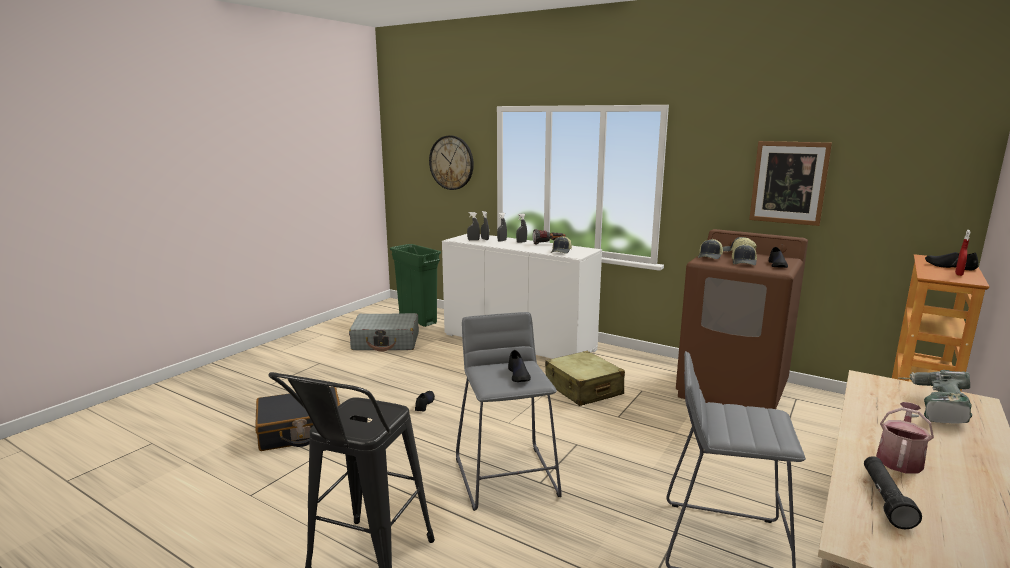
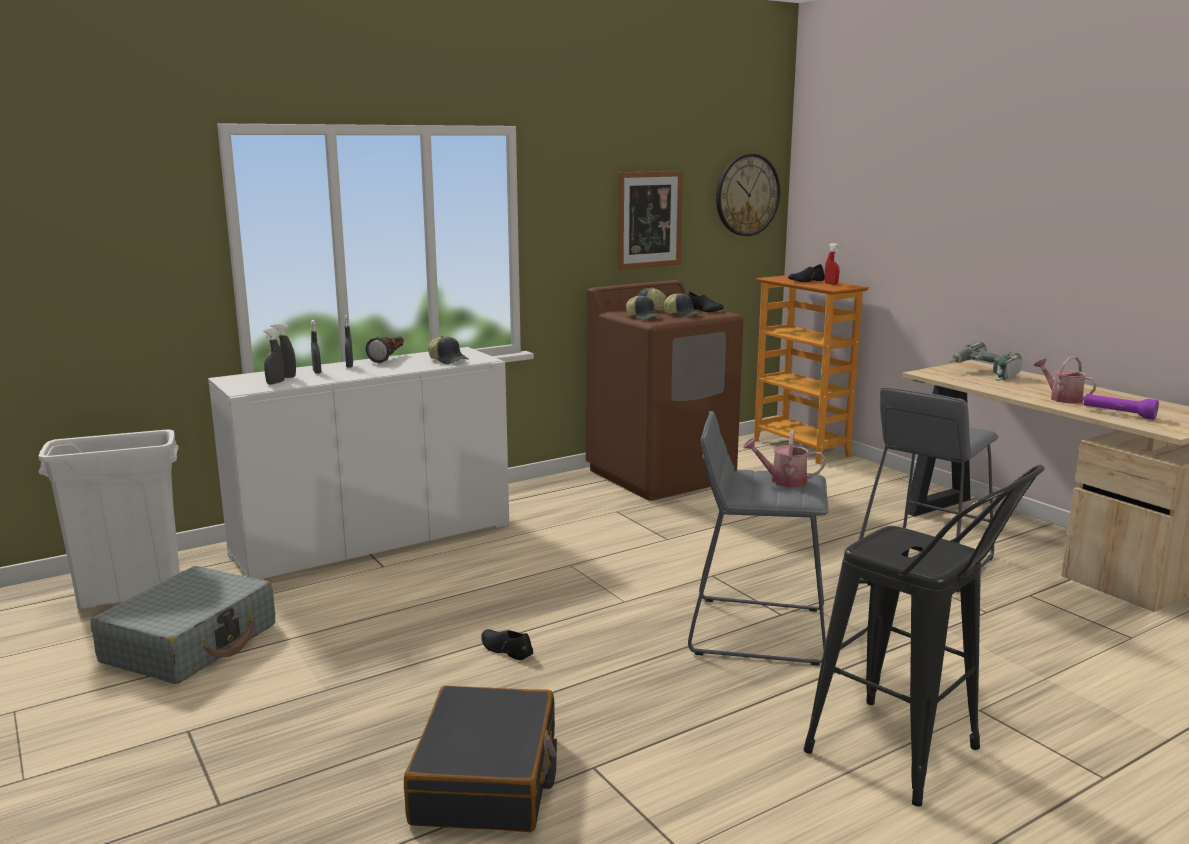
camera: 65 degrees left, 0 degrees up
(418, 320) = (131, 596): green trash can -> white trash can
(451, 162) = (107, 244): wall clock -> wall clock (747, 195)
(518, 375) = (783, 480): black shoe -> watering can
(583, 389) = (579, 538): beige suitcase -> none
(885, 500) = (1118, 414): black flashlight -> purple flashlight

